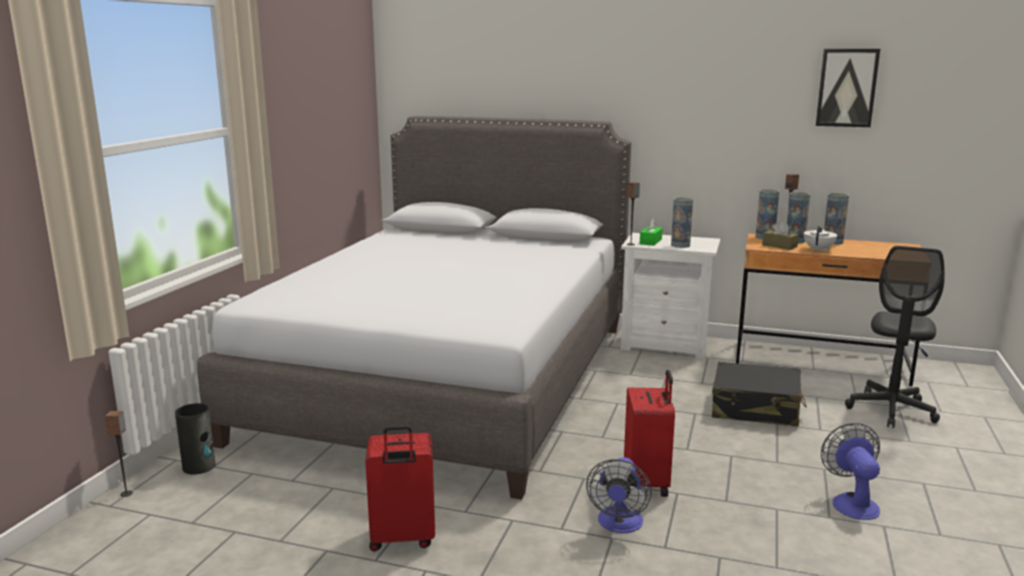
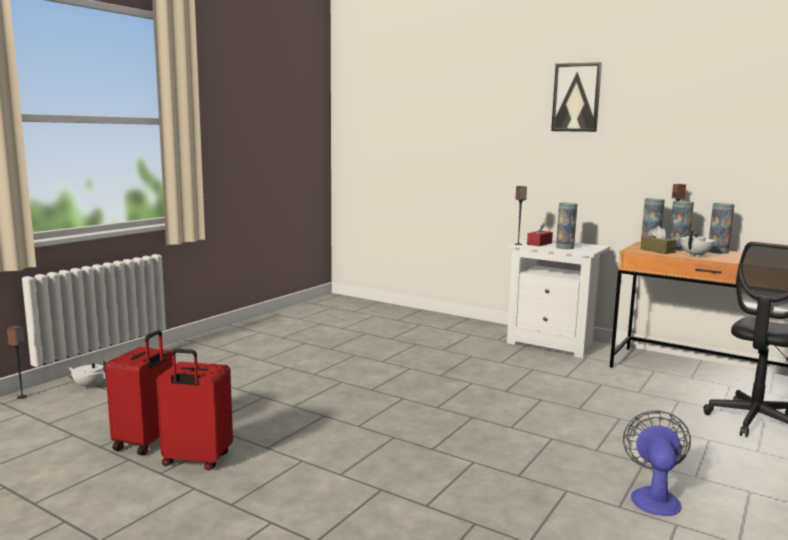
camera: 15 degrees right, 5 degrees down
(199, 466) = (90, 386): vase -> white teapot
(448, 378) = (337, 348): grey bed -> none
(619, 525) = (396, 479): fan -> none
(647, 483) = (451, 449): red suitcase -> red suitcase (147, 442)
(650, 241) = (539, 244): green tissue box -> red tissue box
(755, 409) = (605, 403): black suitcase -> none
(847, 87) = (737, 99): picture -> picture (576, 97)

